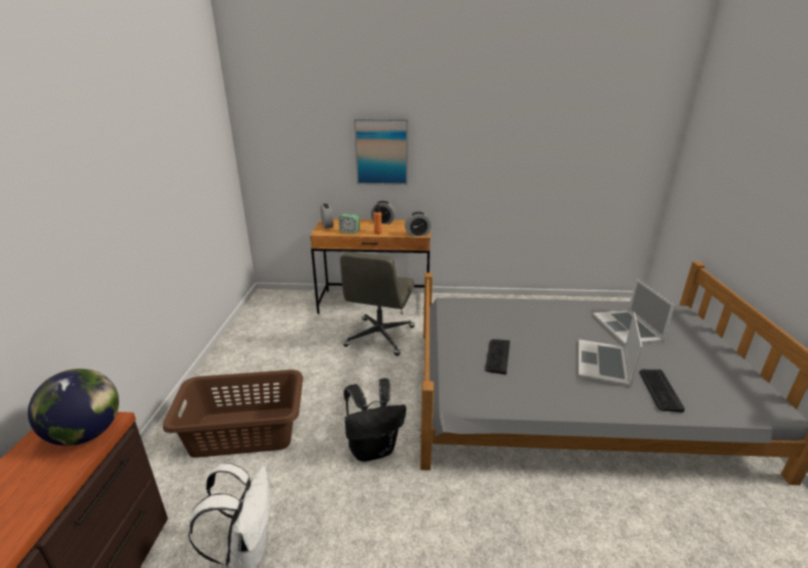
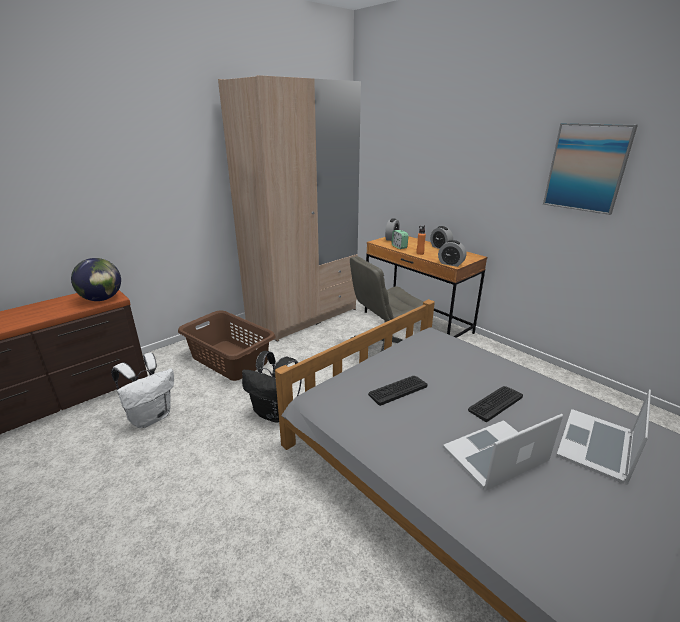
camera: 45 degrees right, 0 degrees up
(256, 344) = (302, 315): none -> beige wardrobe
(381, 152) = (454, 178): picture -> picture (586, 168)
(659, 390) = (515, 517): keyboard -> keyboard (495, 403)

